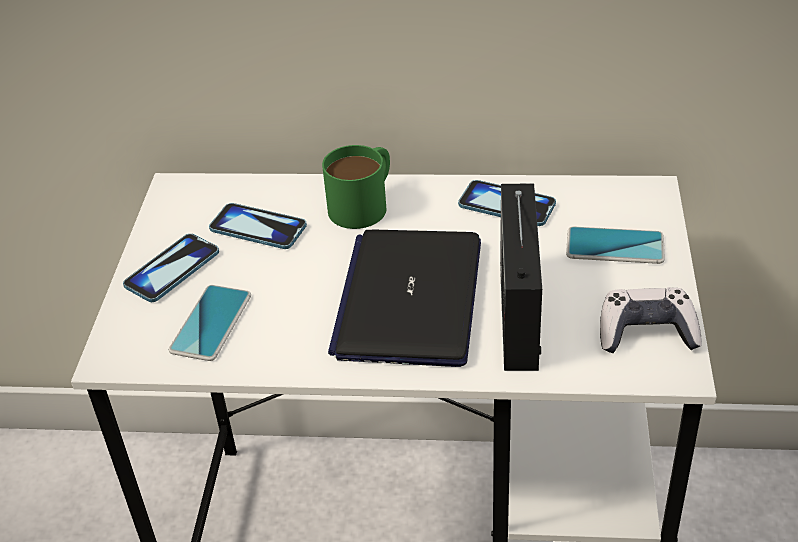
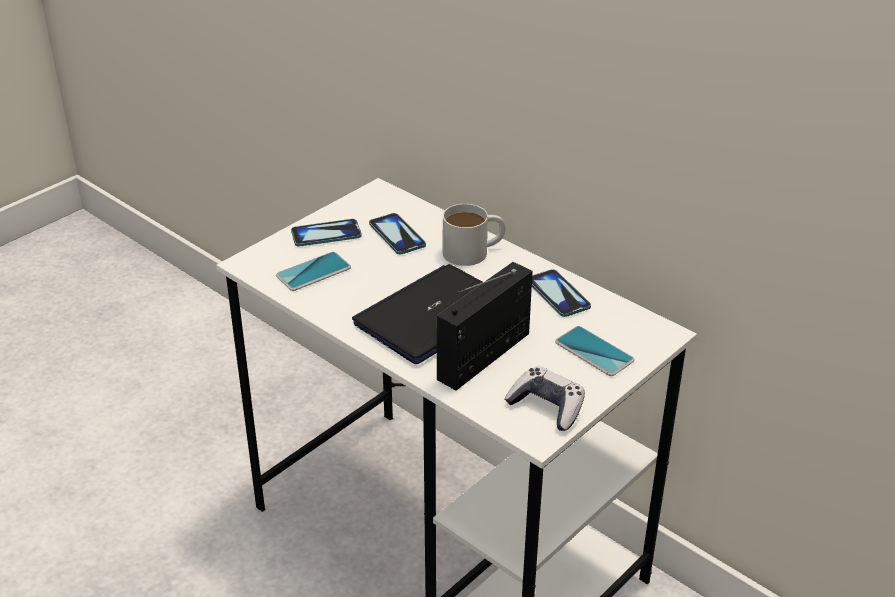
camera: 35 degrees right, 5 degrees down
(365, 203) = (474, 251): green mug -> white mug

